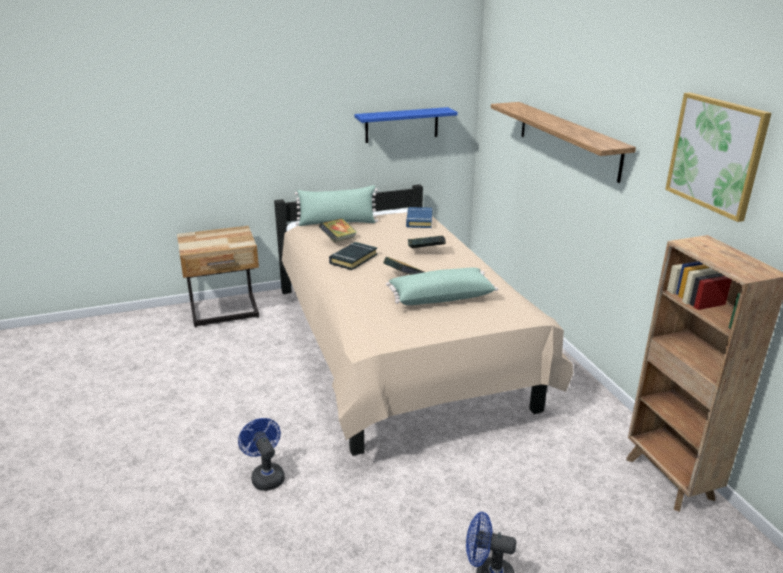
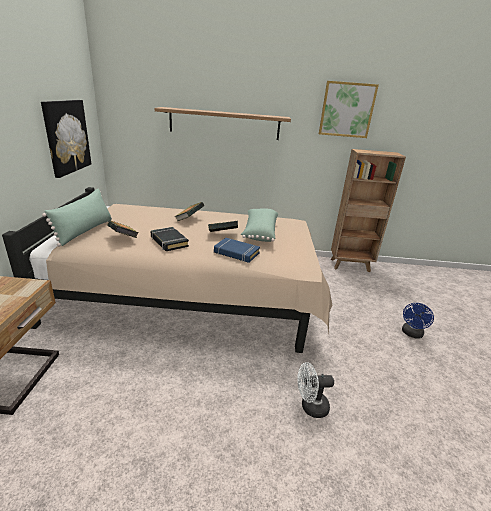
camera: 70 degrees left, 0 degrees up
(266, 476) = (310, 407): blue fan -> white fan
(401, 125) = (67, 137): blue shelf -> picture
(419, 220) = (133, 208): blue book -> blue book (236, 253)

